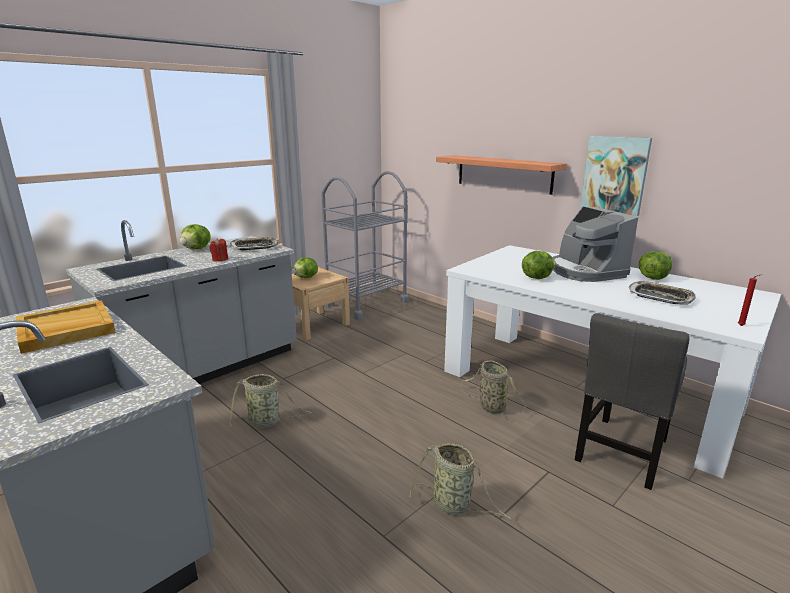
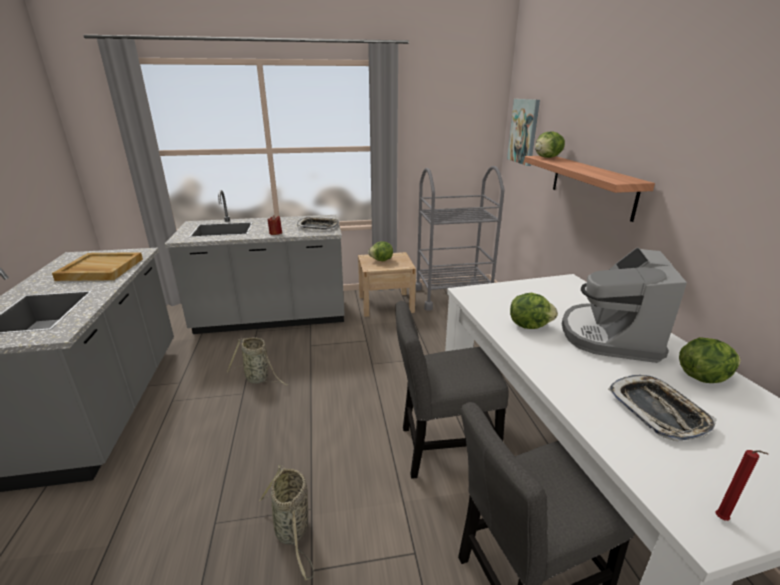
camera: 35 degrees right, 5 degrees up
(197, 249) = (280, 220): lettuce -> lettuce (547, 157)
(490, 406) = (443, 448): basket -> grey chair
(615, 175) = (708, 210): picture -> picture (524, 131)

